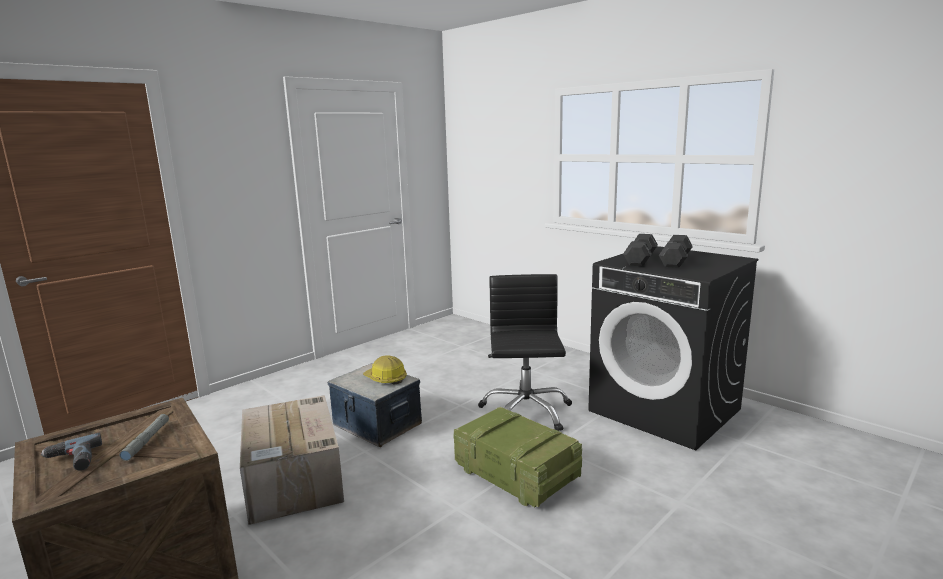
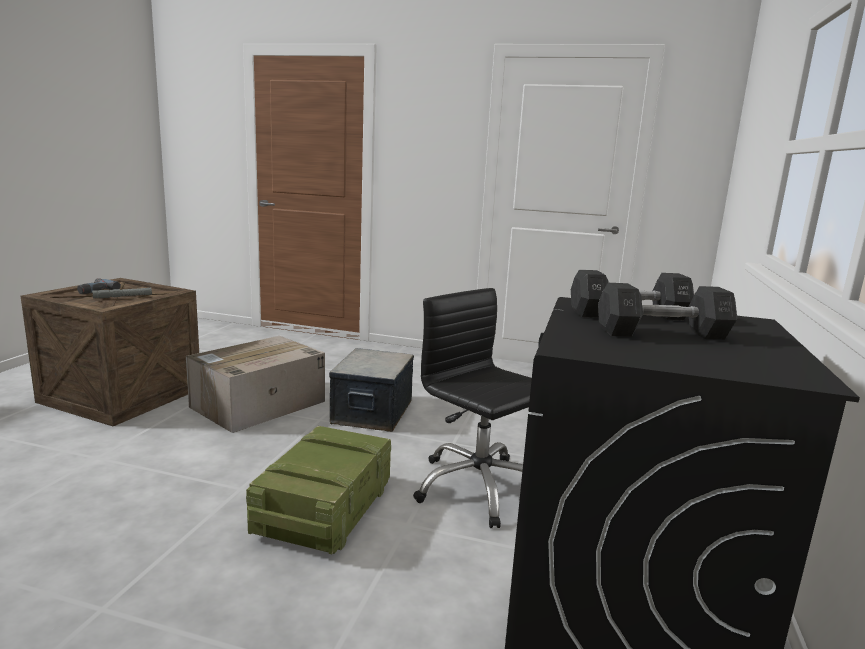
camera: 60 degrees right, 0 degrees up
(385, 379) = (379, 366): hard hat -> none
(525, 412) = (478, 488): black office chair -> black office chair turned 105 degrees counterclockwise

